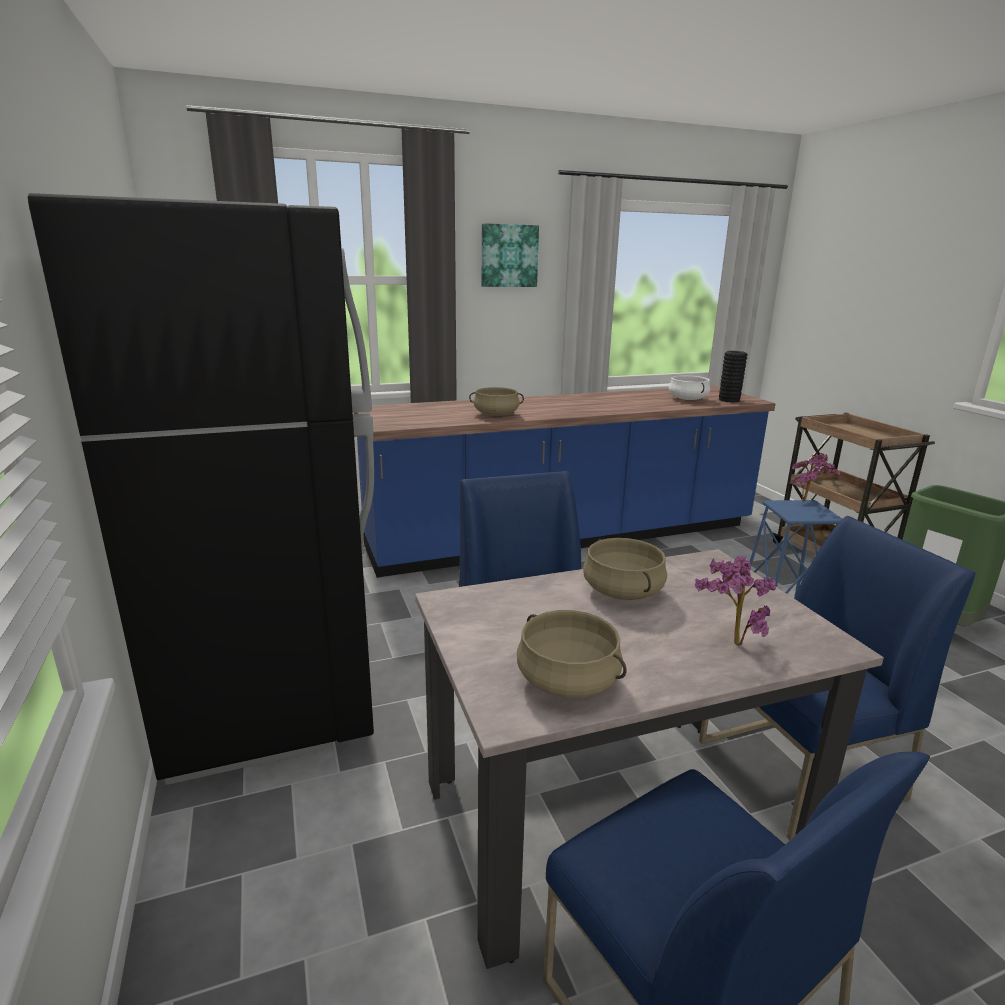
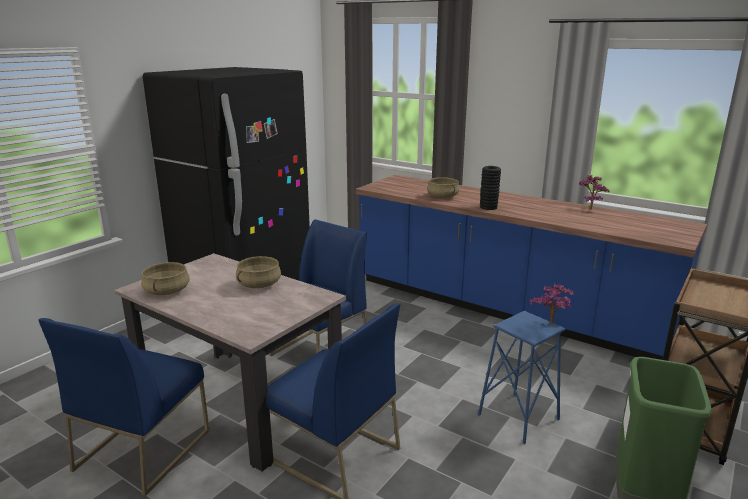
camera: 55 degrees right, 0 degrees up
(508, 256) = (515, 84): picture -> none
(688, 399) = (620, 225): white cooking pot -> none
(729, 400) = (656, 235): black vase -> black vase (488, 207)
(730, 642) = (229, 313): potted plant -> potted plant (589, 209)

